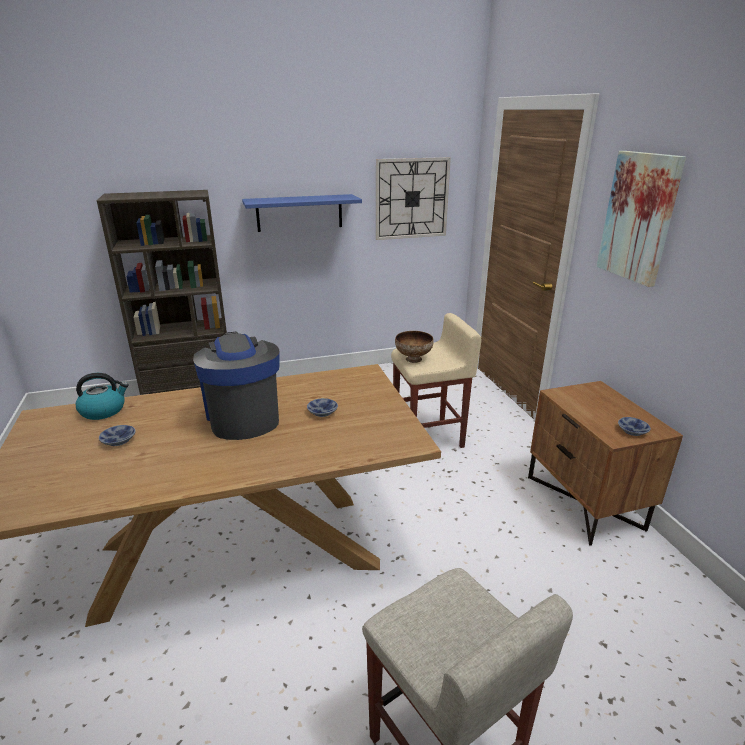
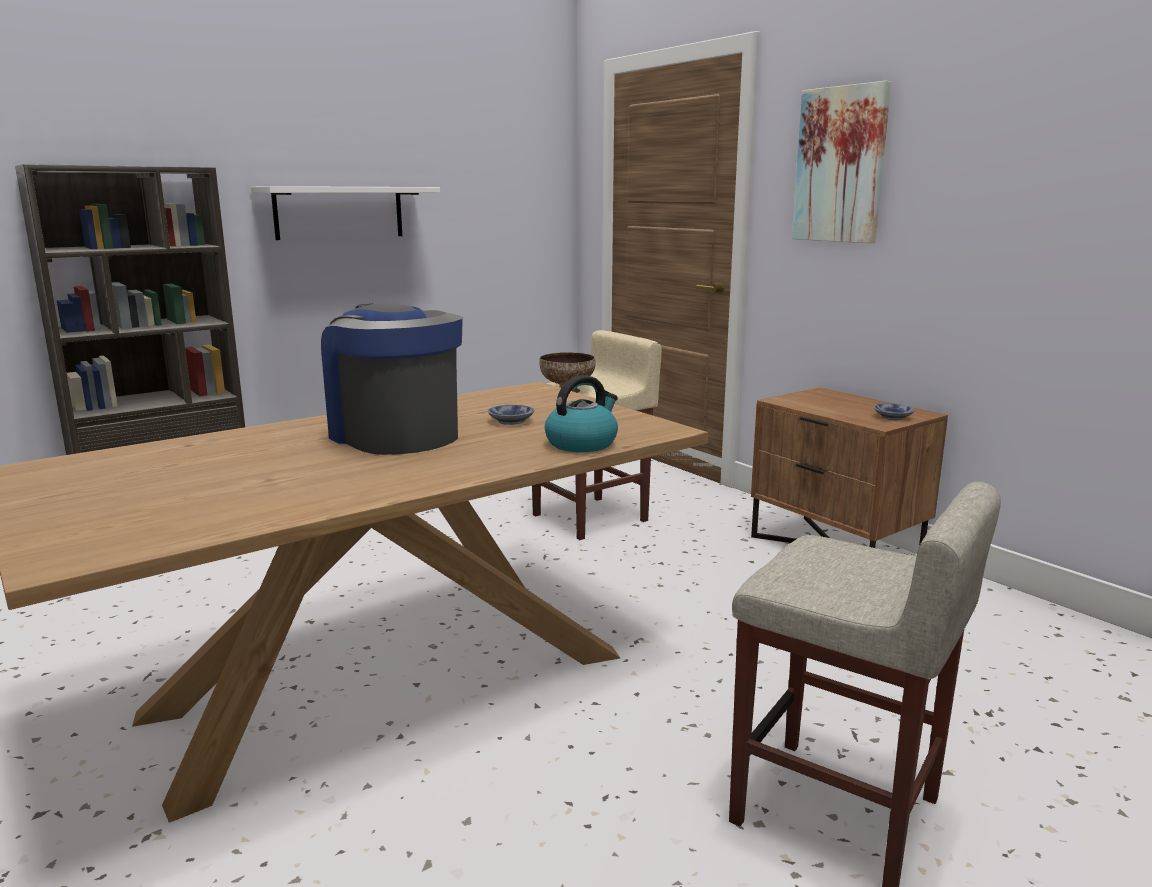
camera: 20 degrees left, 10 degrees down
(104, 410) = (143, 453): kettle -> kettle (582, 443)
(119, 441) = (212, 474): bowl -> none
(299, 213) = (339, 212): blue shelf -> white shelf
(411, 198) = (496, 198): wall clock -> none

